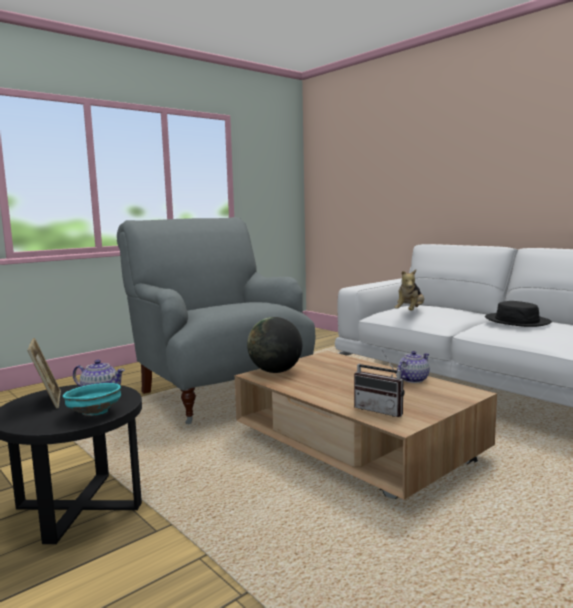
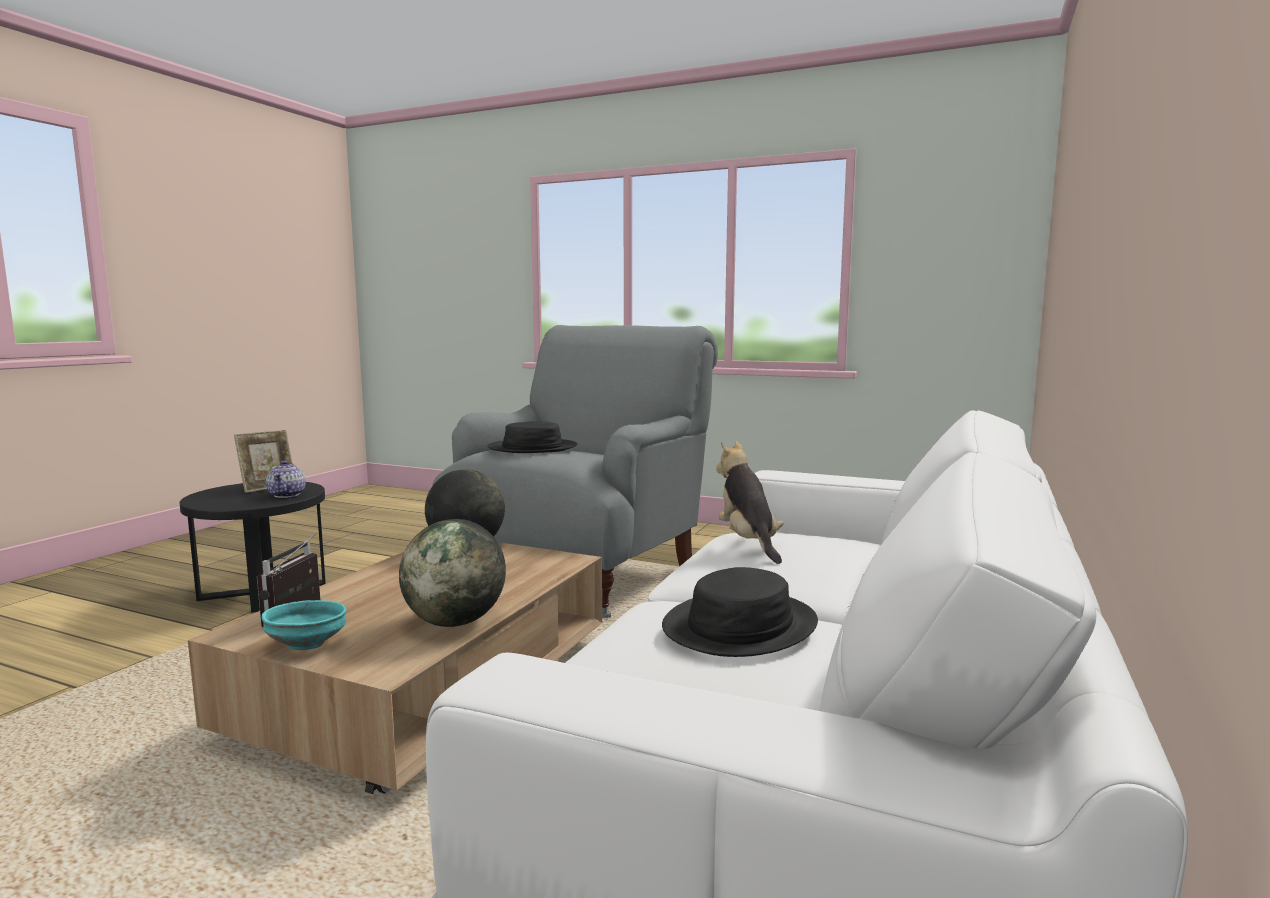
camera: 65 degrees right, 0 degrees up
(94, 413) = (228, 503): turquoise bowl -> turquoise bowl (308, 644)
(223, 305) = (532, 448): none -> black hat
(410, 312) = (748, 542): plush toy -> plush toy turned 75 degrees clockwise
(412, 379) = (455, 622): teapot -> globe

